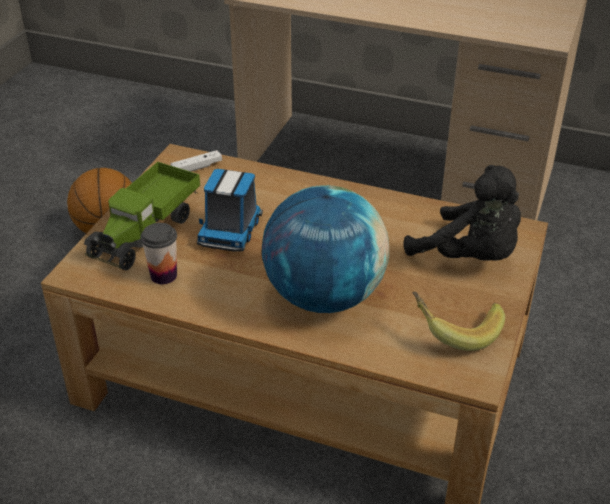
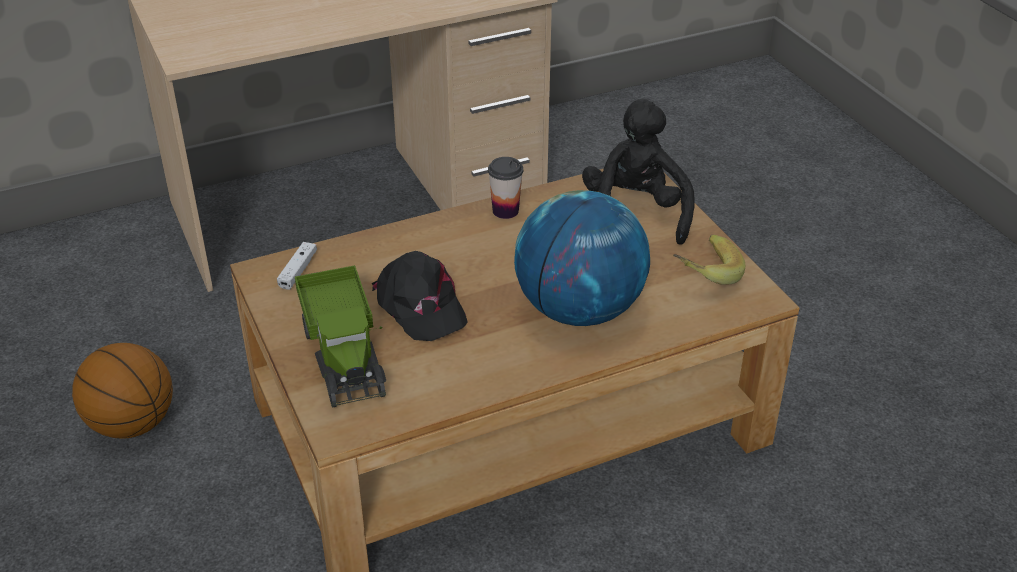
camera: 45 degrees left, 0 degrees up
(163, 275) = (424, 379): cup -> cup (505, 211)
(230, 230) = (420, 306): toy truck -> black cap
(469, 257) = (635, 215): black plush toy -> black plush toy turned 90 degrees counterclockwise

